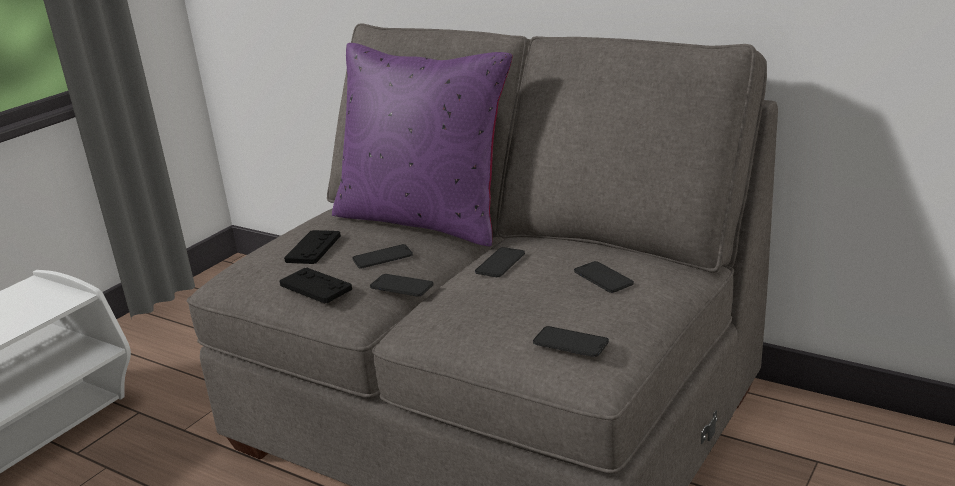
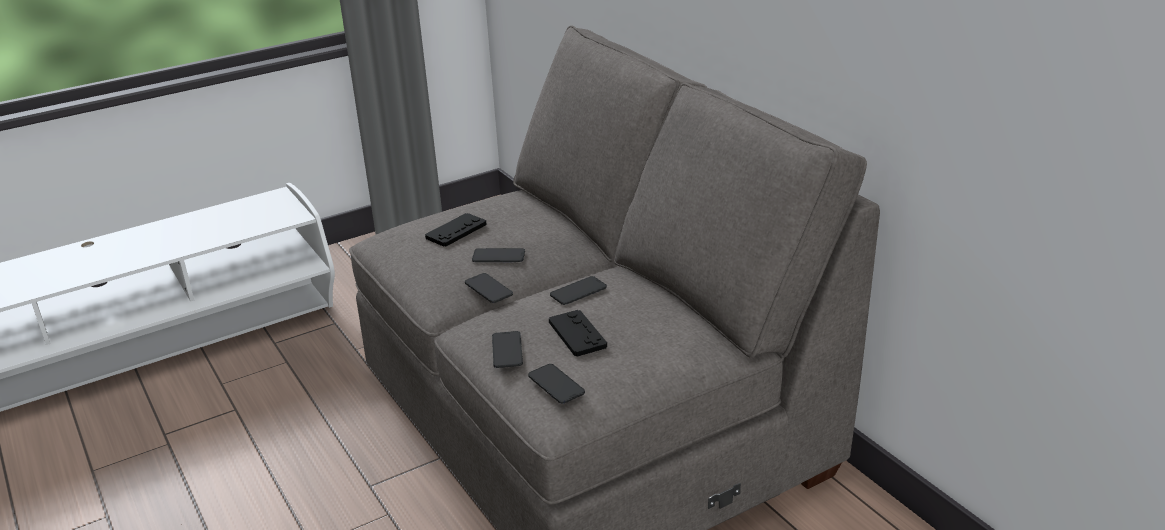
camera: 25 degrees right, 5 degrees up
(315, 287) = (427, 269): black game controller -> black game controller (577, 334)
(424, 220) = (565, 227): purple pillow -> none
(603, 278) = (643, 332): phone -> phone (507, 350)

